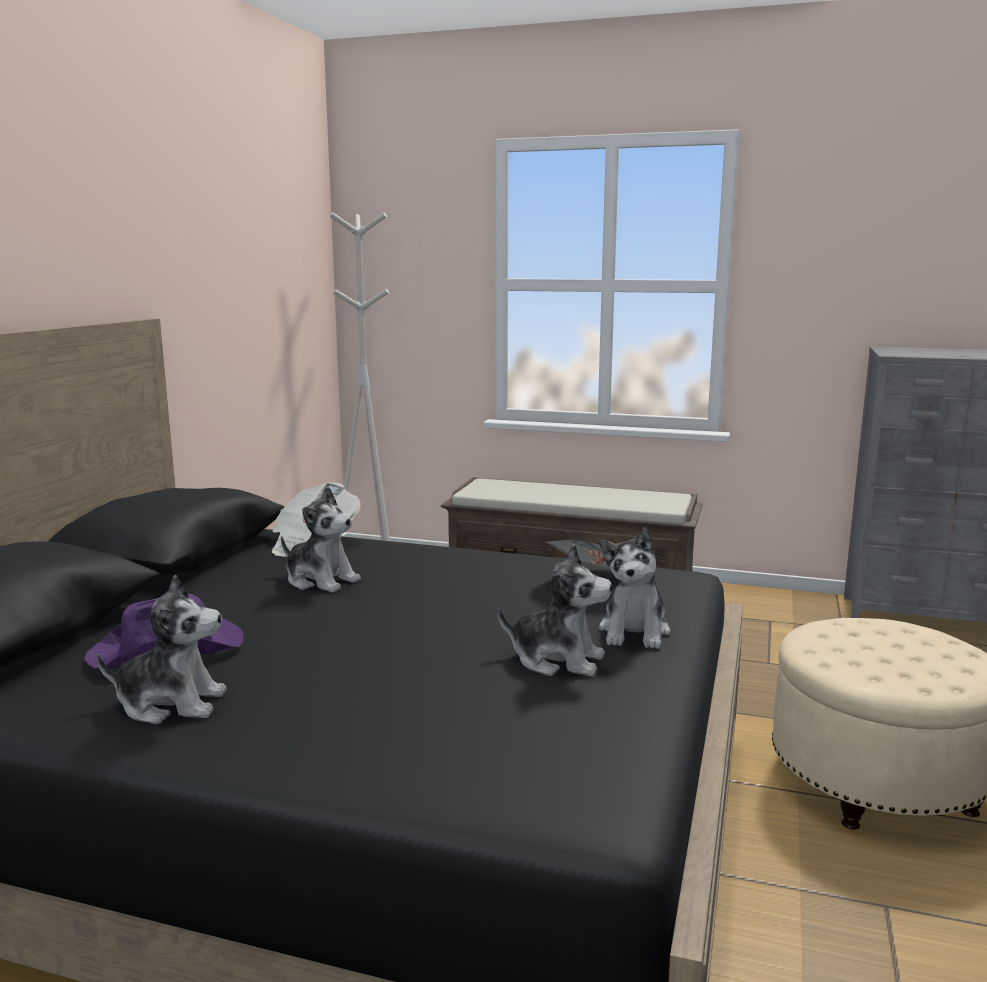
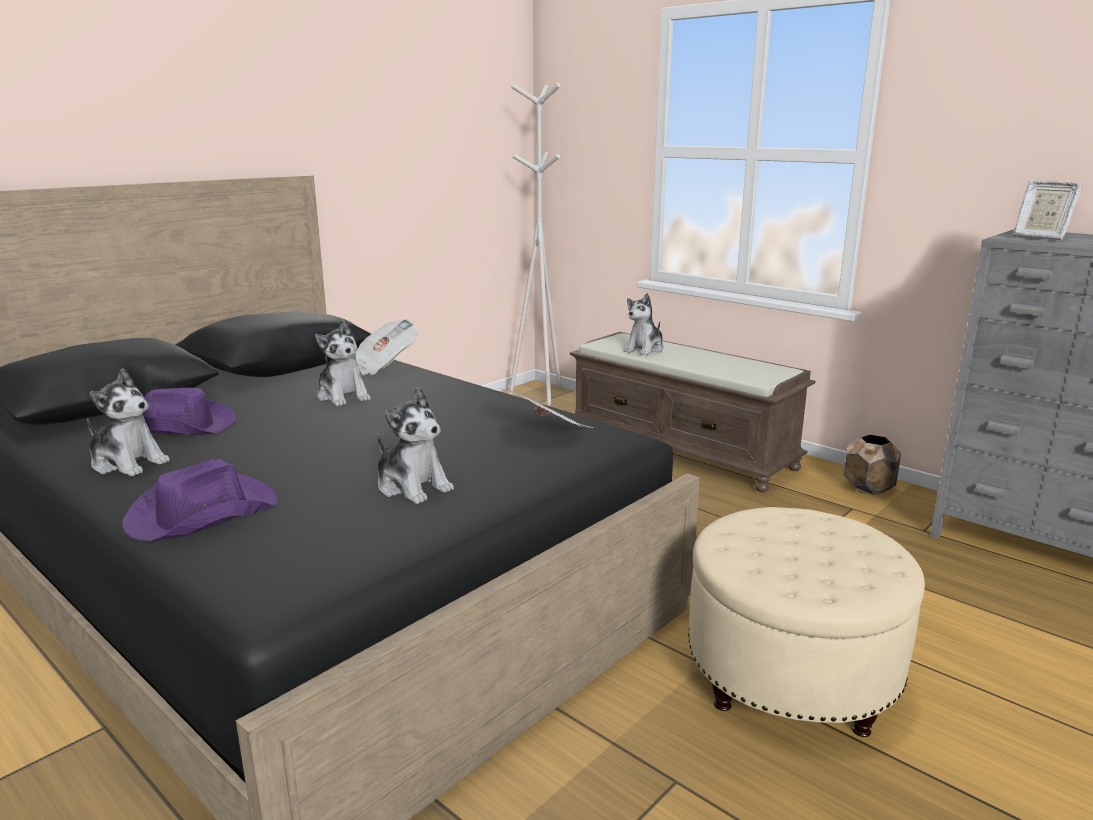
camera: 25 degrees right, 5 degrees up
(371, 740) = (200, 514): none -> purple hat
(634, 631) = (509, 476): plush toy -> plush toy (644, 349)
(764, 600) = (868, 489): none -> brown planter
(912, 352) = (1039, 237): none -> picture frame

